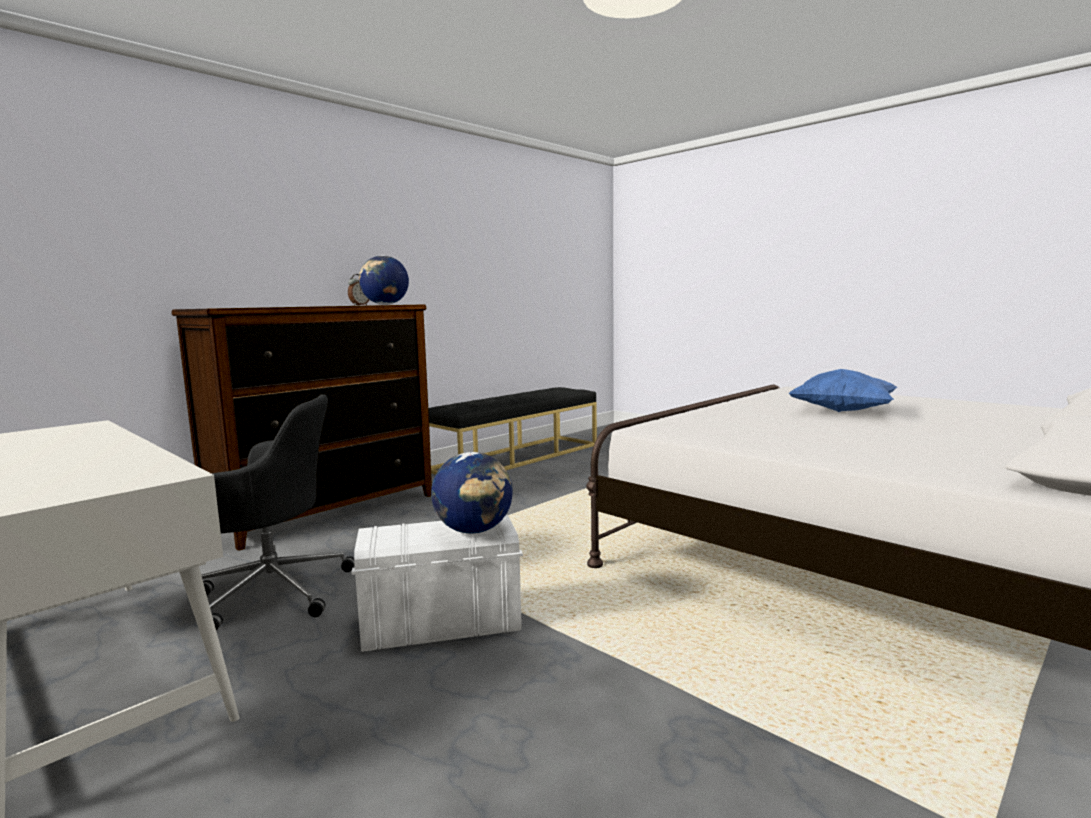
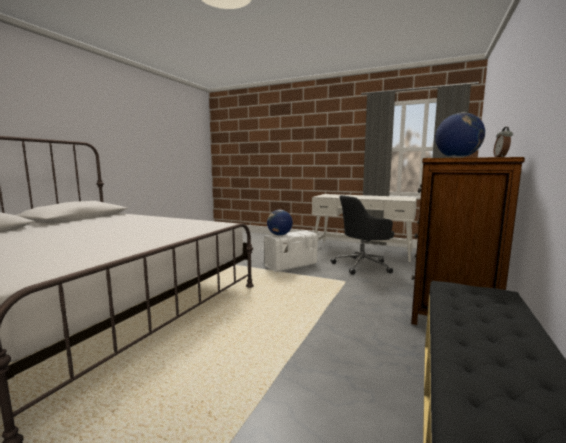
camera: 160 degrees right, 0 degrees up
(843, 411) = (87, 238): blue pillow -> none

